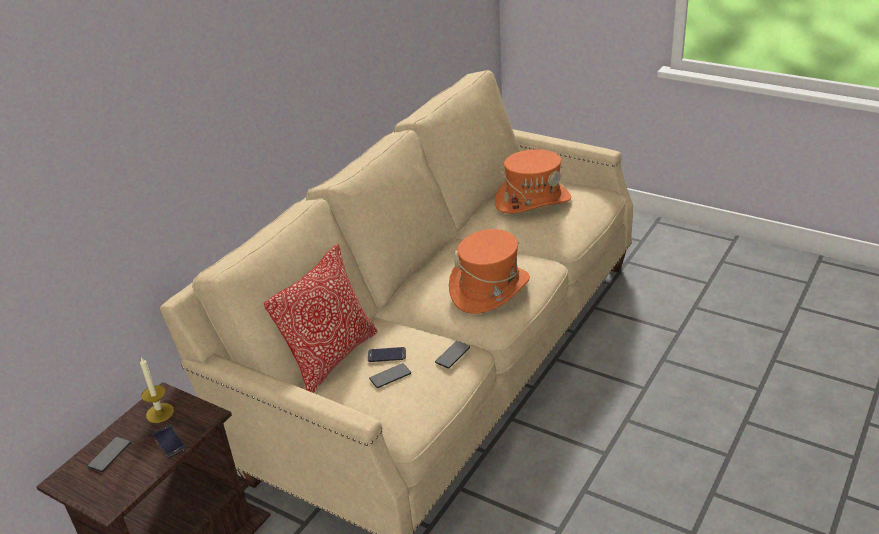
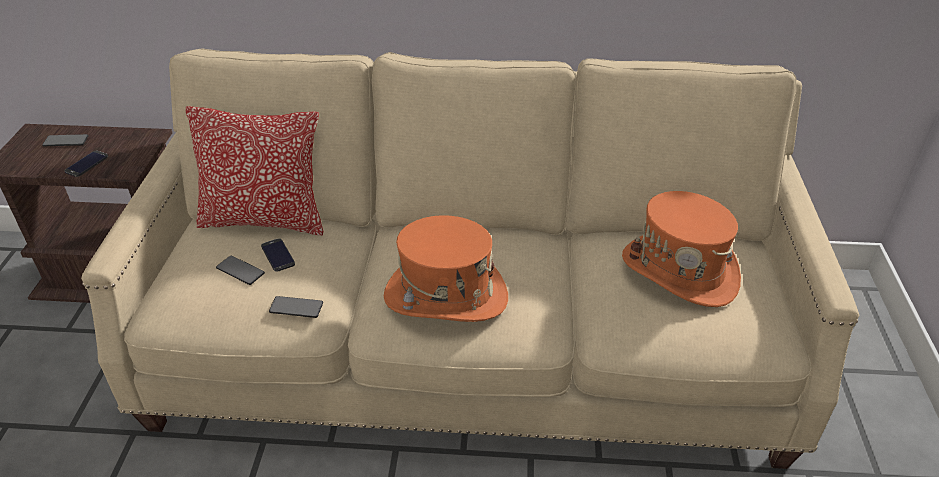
camera: 60 degrees right, 5 degrees up
(160, 413) = (126, 144): candle -> none

